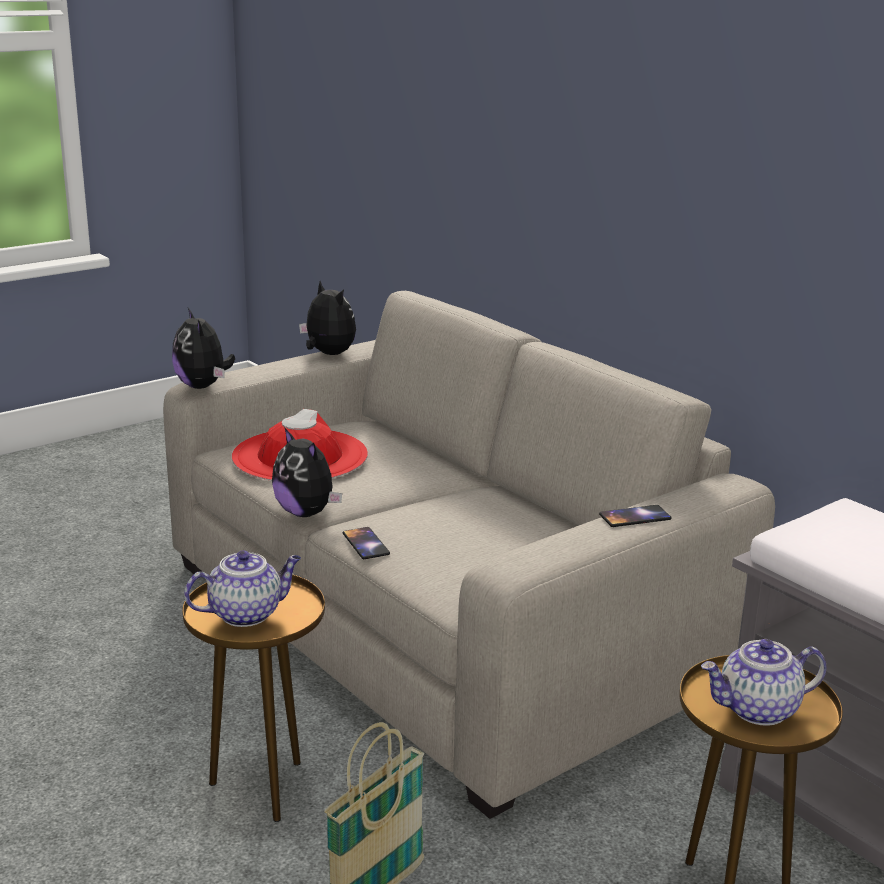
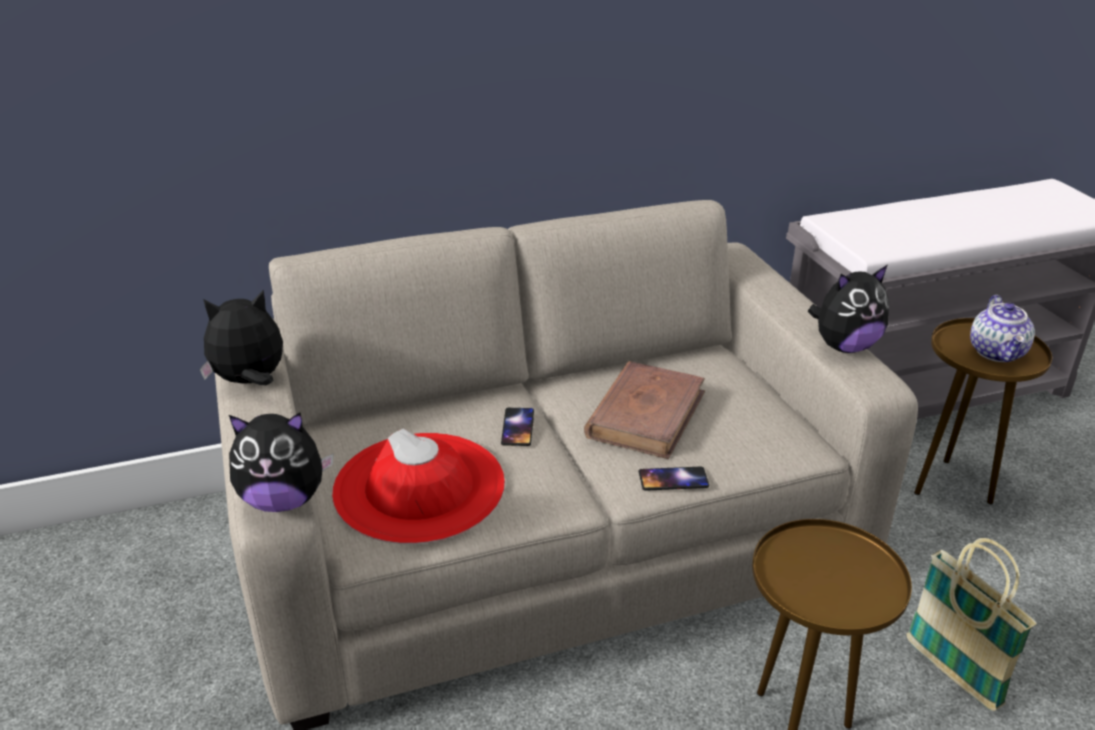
camera: 70 degrees left, 10 degrees up
(247, 613) = (843, 580): teapot -> none
(307, 512) = (573, 509): plush toy -> plush toy (844, 346)
(458, 523) = (646, 414): none -> brown book
(635, 517) = (788, 303): phone -> phone (518, 427)

